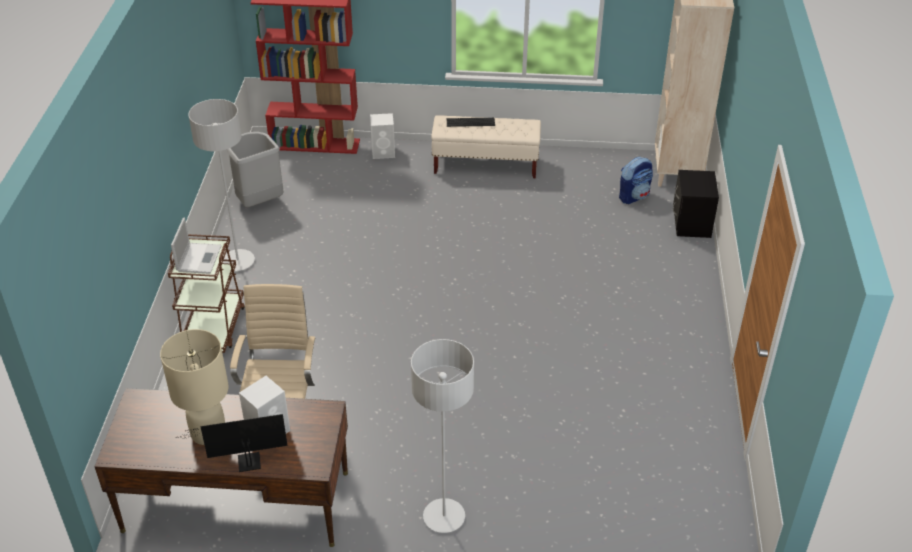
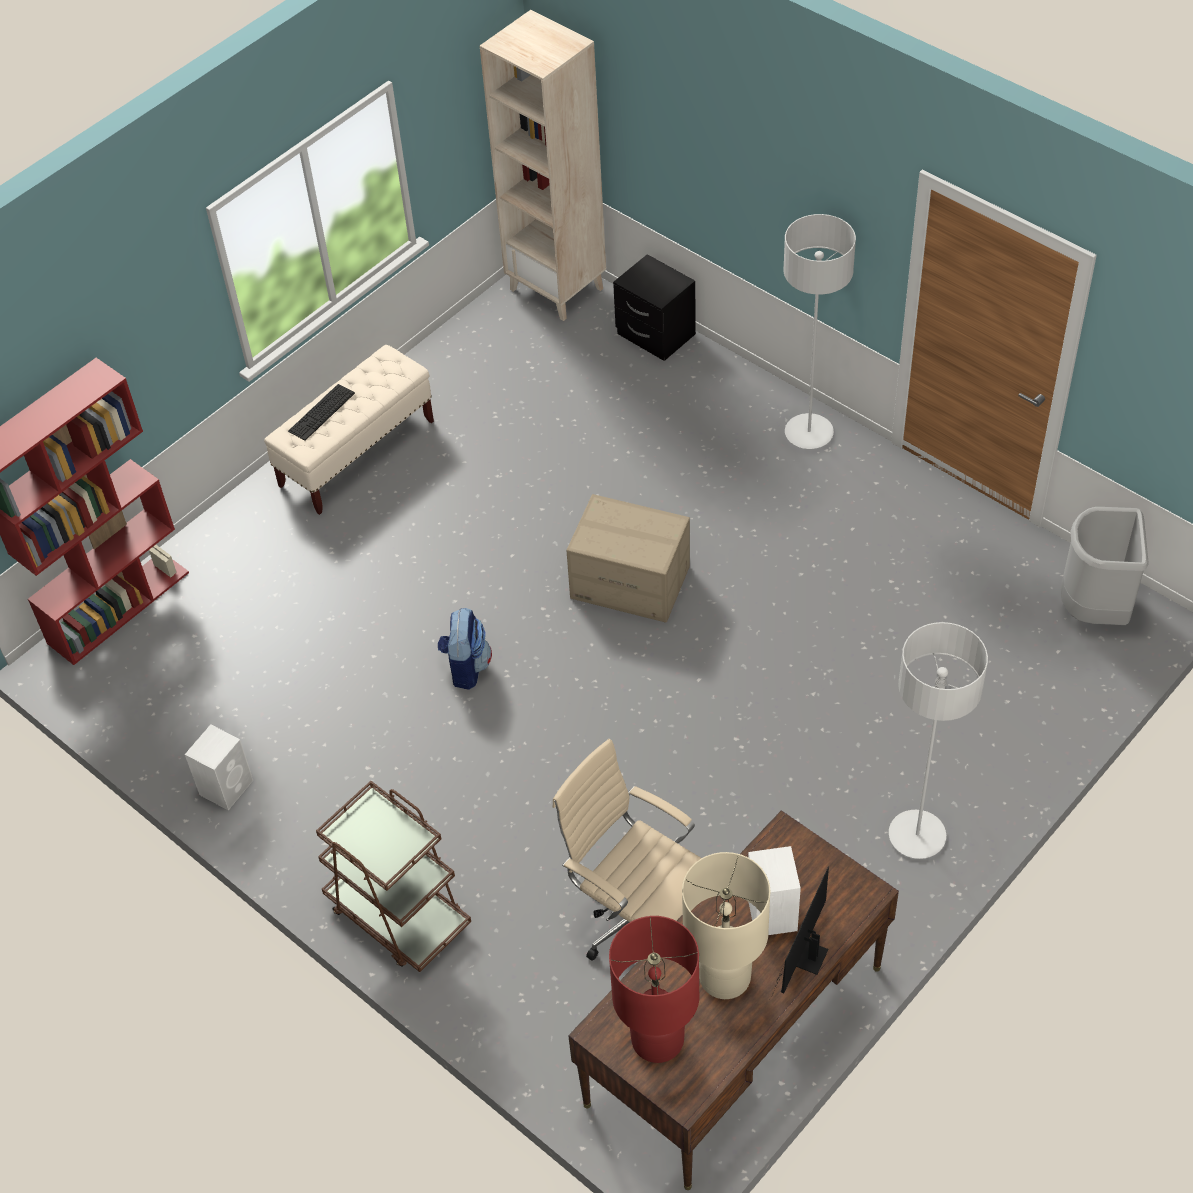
camera: 50 degrees left, 10 degrees up
(146, 424) = (657, 1039): none -> red table lamp
(199, 258) = (378, 837): laptop -> none
(238, 261) = (287, 822): grey floor lamp -> grey floor lamp (809, 433)
(259, 202) = (181, 736): grey trash can -> grey trash can (1093, 610)
(384, 152) = (218, 541): white speaker -> white speaker (227, 786)
(507, 302) = (631, 581): none -> cardboard box
(634, 196) = (559, 353): backpack -> backpack (466, 667)

